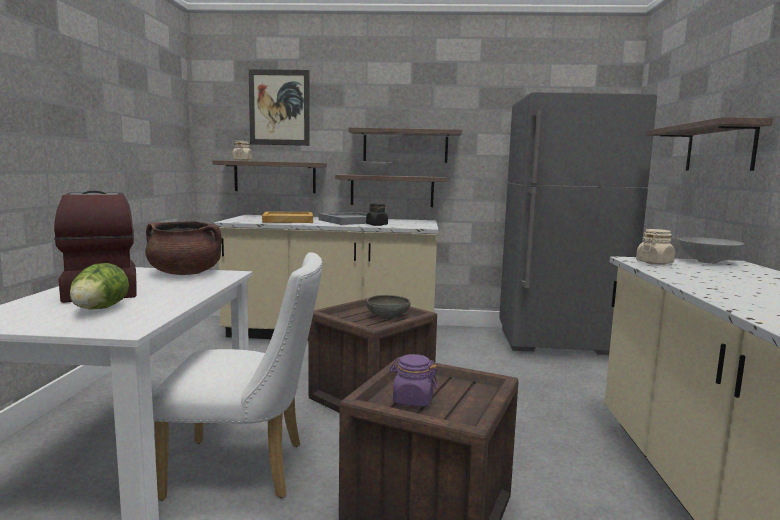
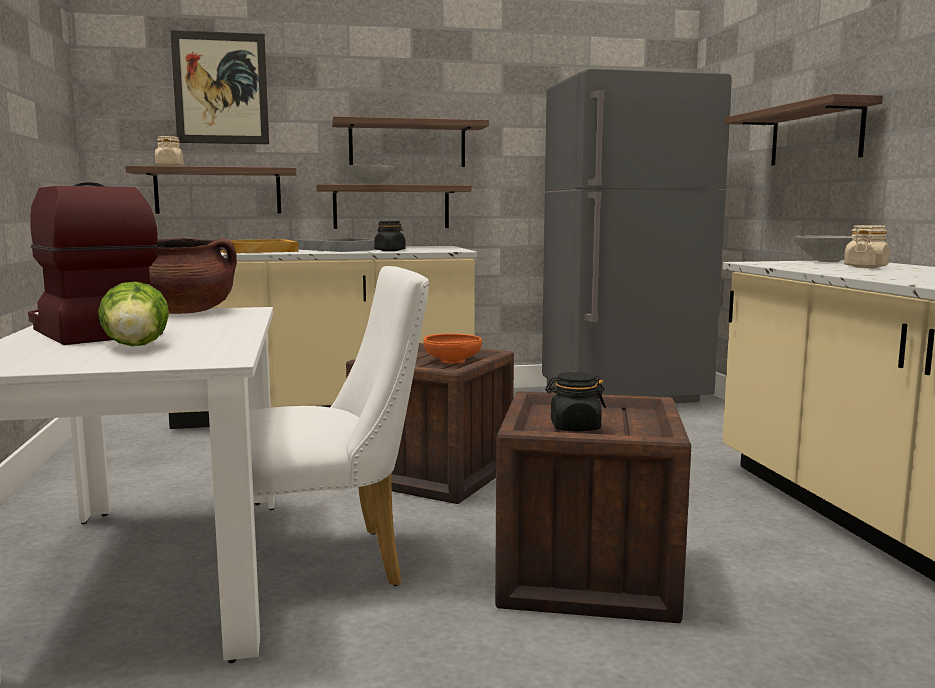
camera: 15 degrees left, 0 degrees up
(387, 317) = (452, 361): grey bowl -> orange bowl
(412, 400) = (574, 427): purple jar -> black jar
(654, 263) = (779, 263): beige jar -> beige jar (865, 267)

